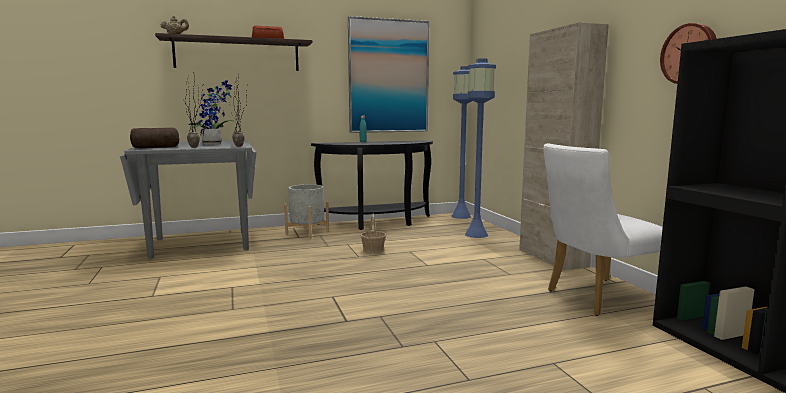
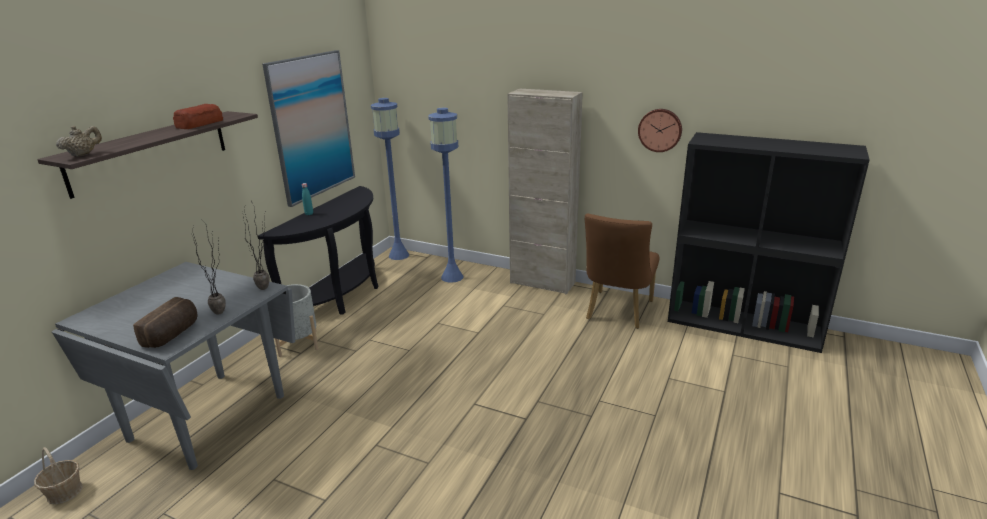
camera: 45 degrees left, 15 degrees up
(215, 144) = (206, 292): potted plant -> none
(373, 250) = (408, 336): basket -> basket (65, 492)
(596, 298) = (617, 312): white chair -> brown chair

